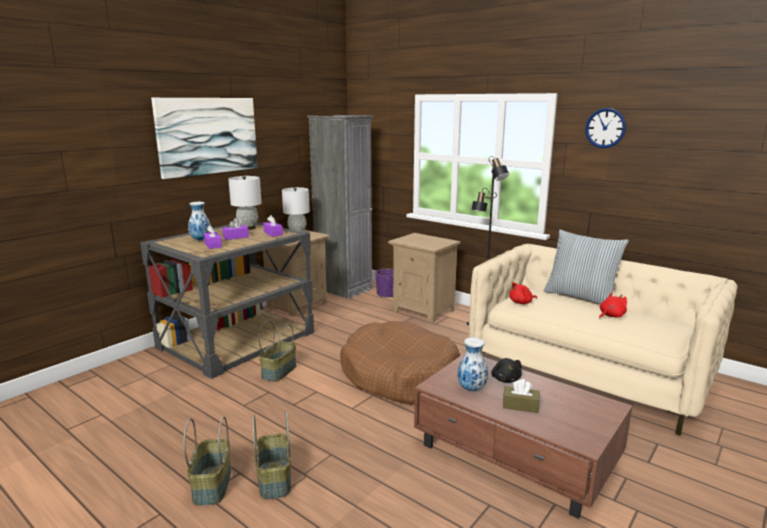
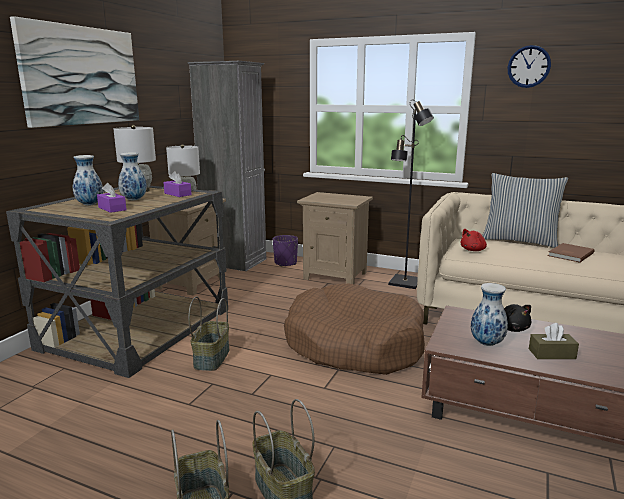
camera: 15 degrees left, 0 degrees up
(236, 237) = (134, 200): purple tissue box -> vase
(610, 316) = (569, 254): red plush toy -> brown book

